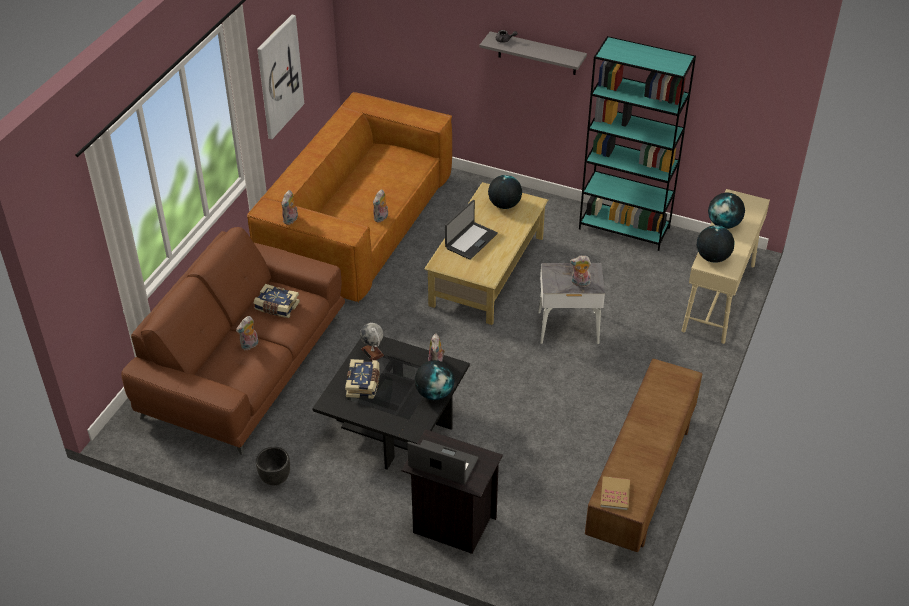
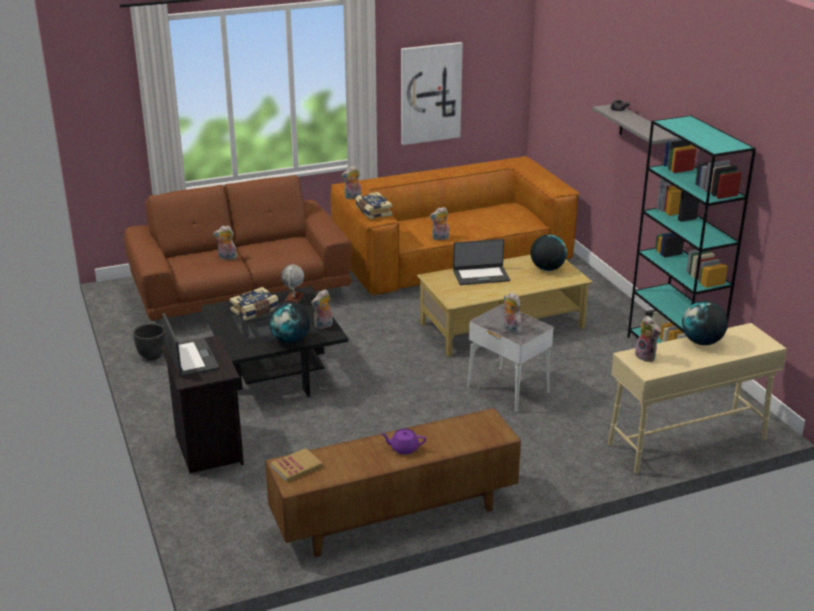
camera: 45 degrees right, 15 degrees down
(276, 307) = (279, 248): book -> book (373, 212)
(651, 430) = (404, 448): none -> purple teapot
(712, 258) = (646, 356): globe -> plush toy

